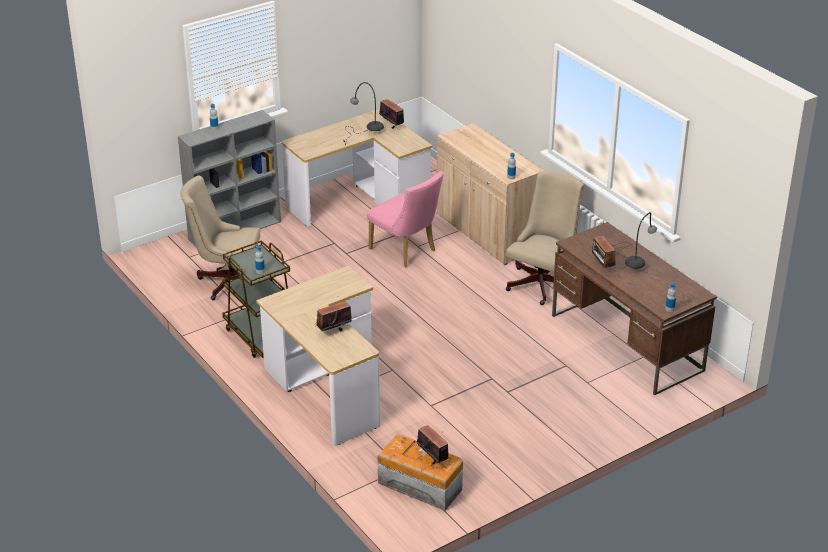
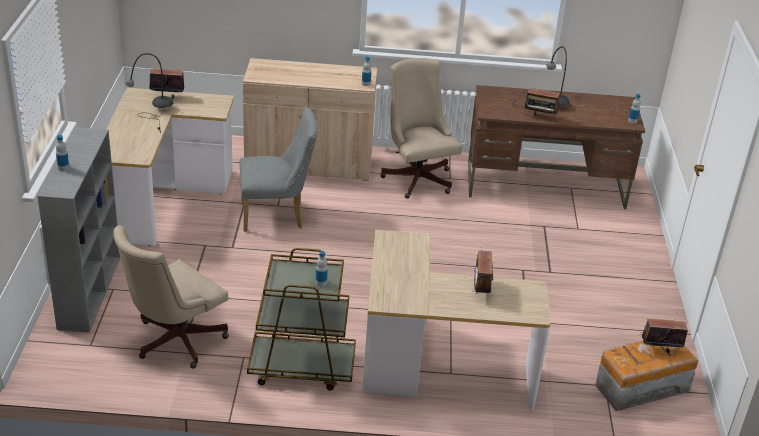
camera: 55 degrees left, 0 degrees up
(406, 251) = (277, 215): pink chair -> grey chair

